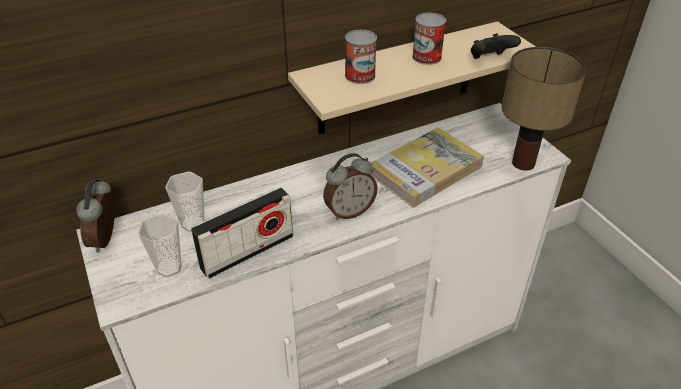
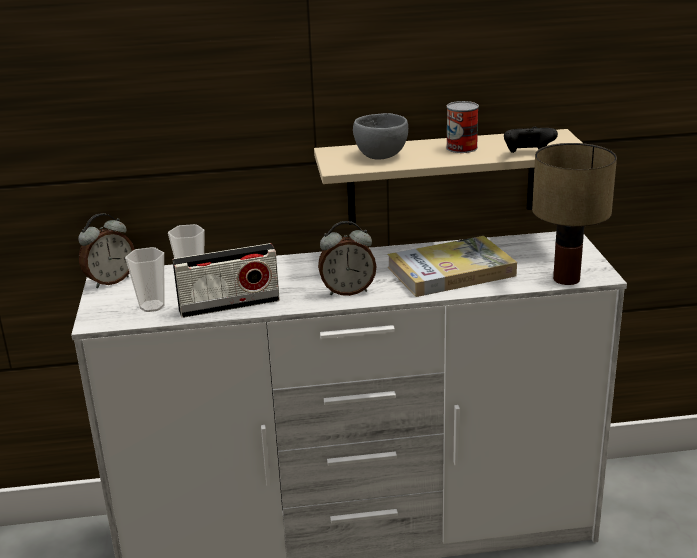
camera: 20 degrees right, 15 degrees down
(107, 239) = (110, 281): alarm clock -> alarm clock turned 150 degrees counterclockwise
(360, 76) = (381, 155): can -> grey bowl

